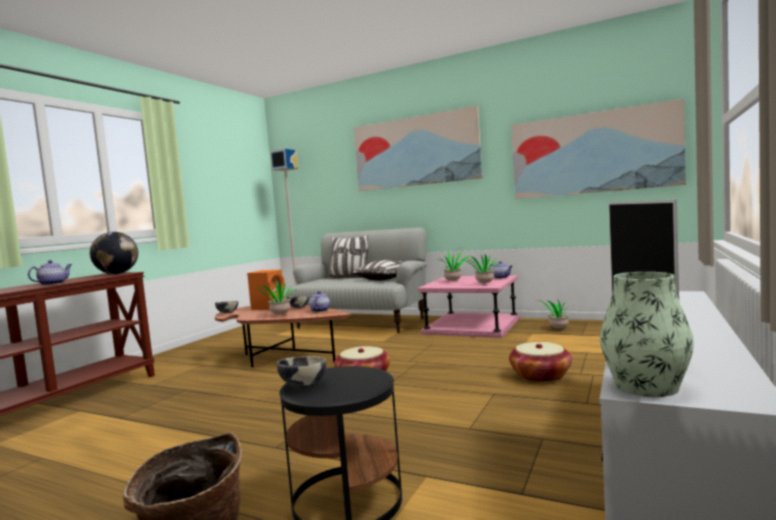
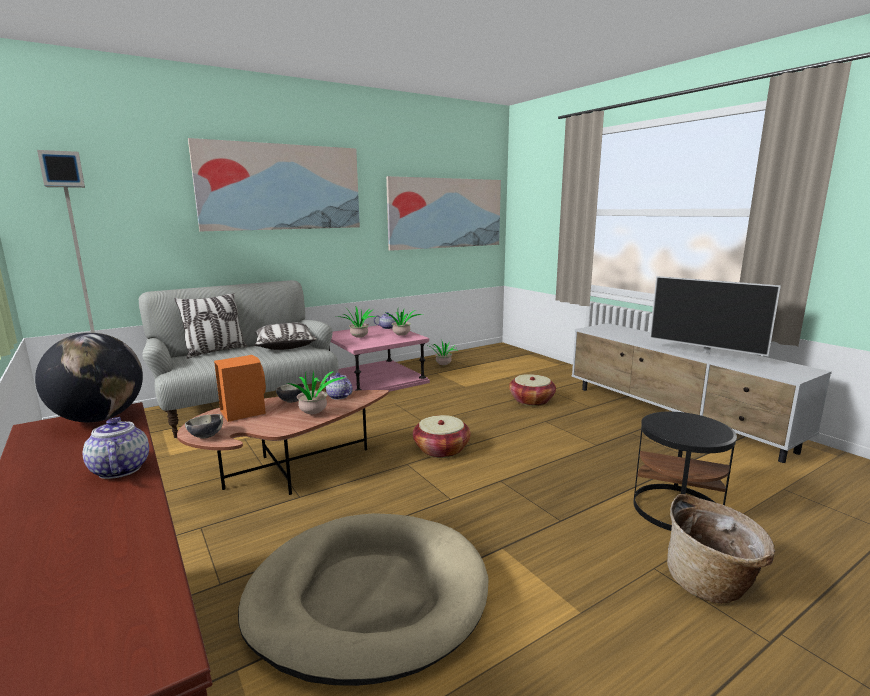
camera: 60 degrees left, 10 degrees up
(143, 416) = (367, 598): none -> beige dog bed
(303, 385) = (688, 436): bowl -> none
(646, 386) = (787, 374): vase -> none

